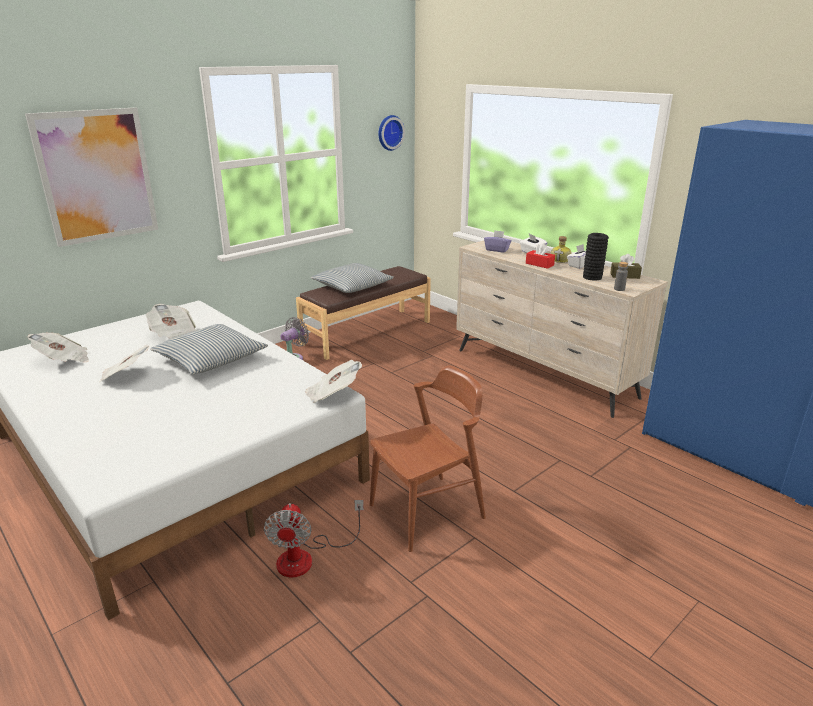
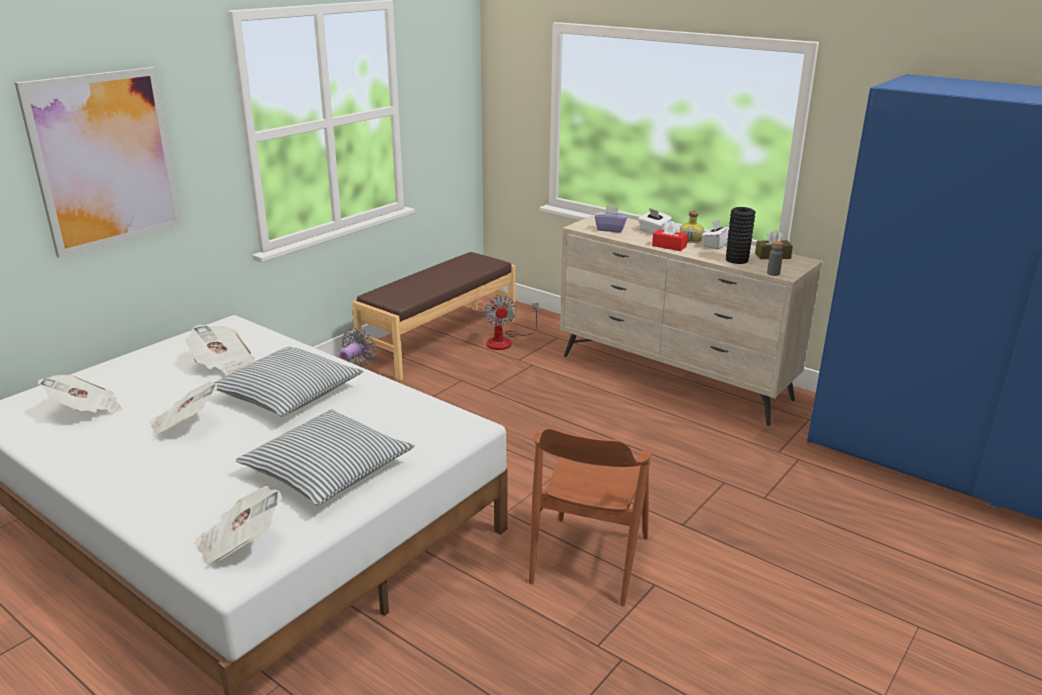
camera: 10 degrees left, 0 degrees up
(306, 557) = (463, 632): fan -> fan (505, 341)
(333, 394) = (466, 427): newspaper -> newspaper (240, 543)
(352, 286) = (422, 283): pillow -> pillow (327, 470)
(389, 132) = (453, 82): wall clock -> none
(427, 511) = (589, 560): brown chair -> brown chair turned 150 degrees clockwise

